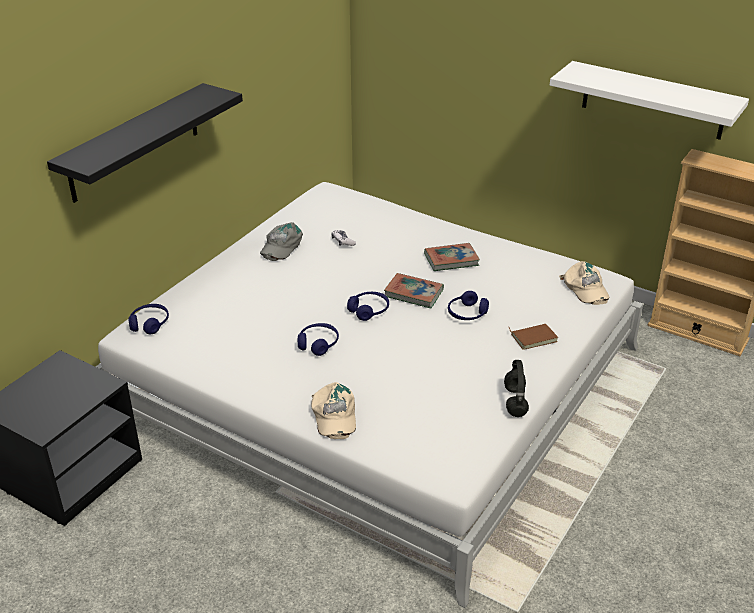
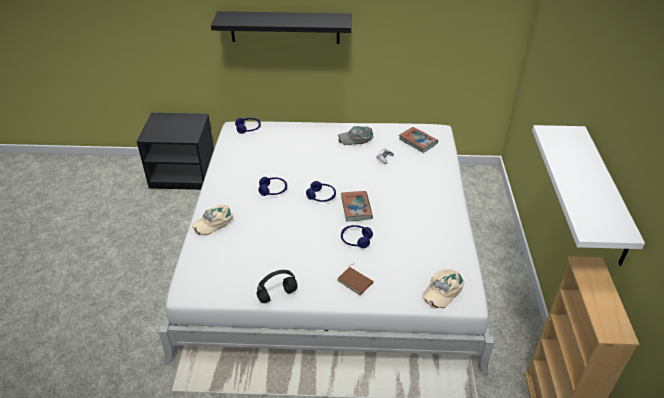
camera: 60 degrees right, 5 degrees up
(451, 260) = (413, 211): book -> book (418, 141)

